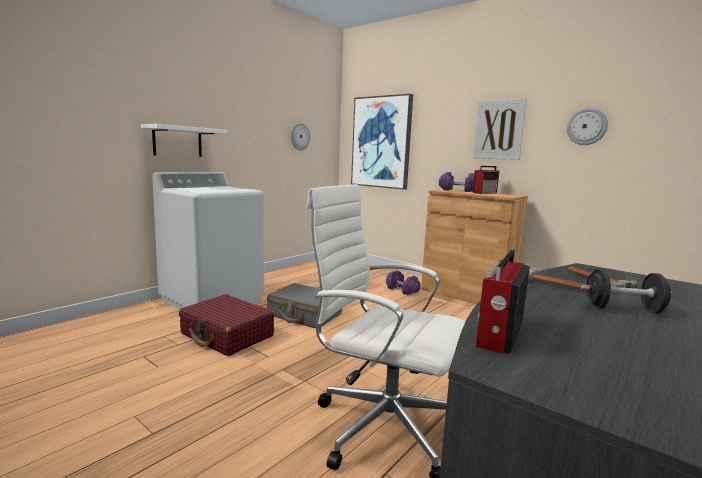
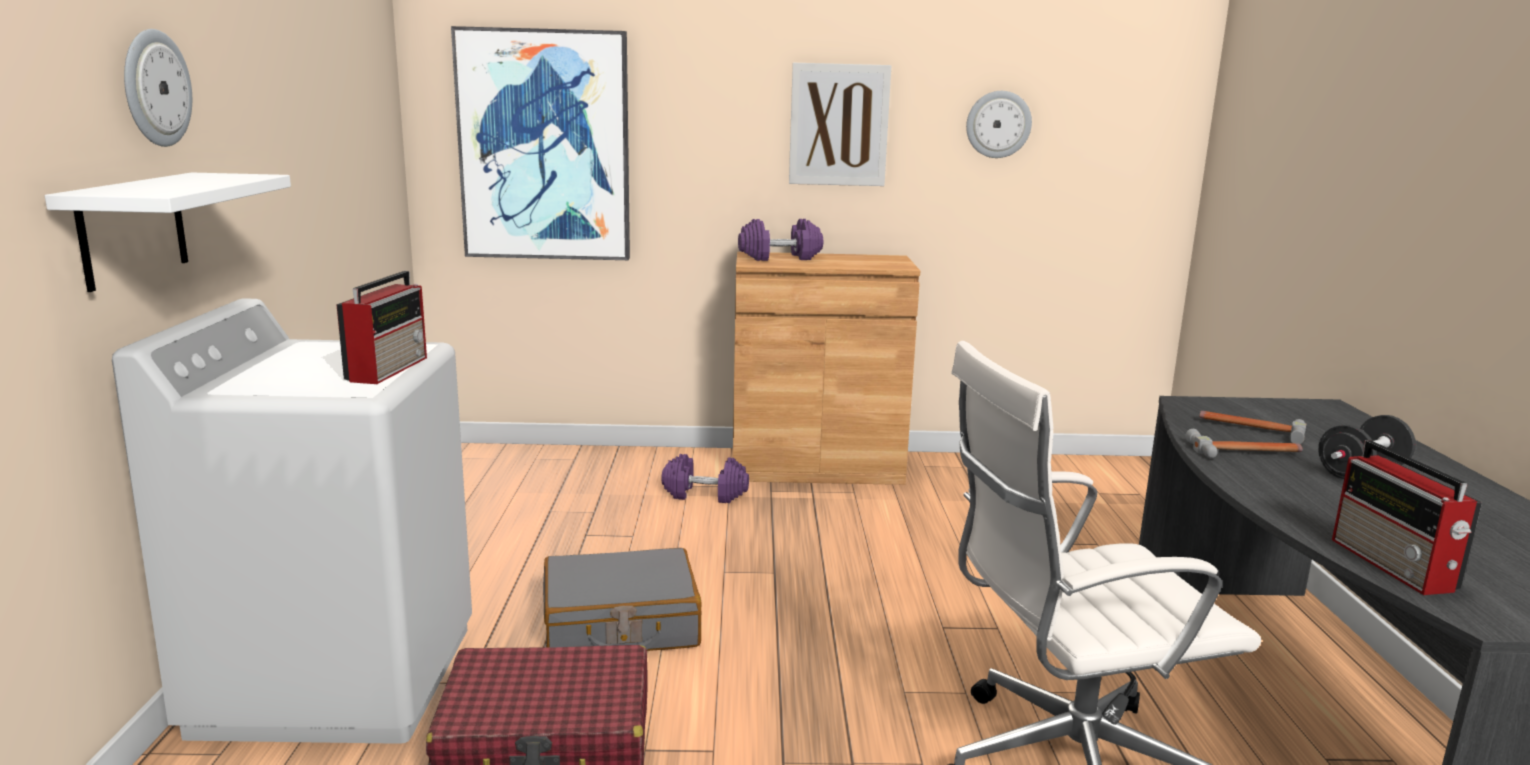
camera: 40 degrees left, 5 degrees up
(300, 136) = (346, 146): wall clock -> wall clock (155, 88)
(485, 193) = (841, 259): radio -> radio (389, 368)

